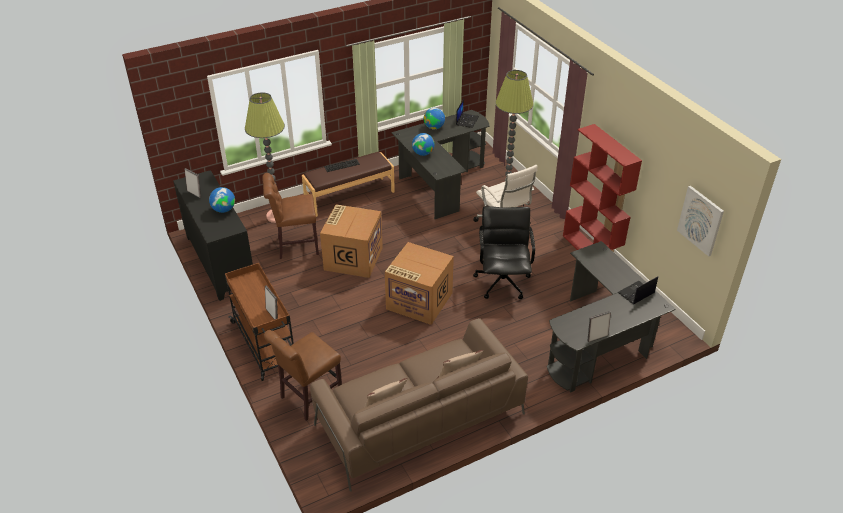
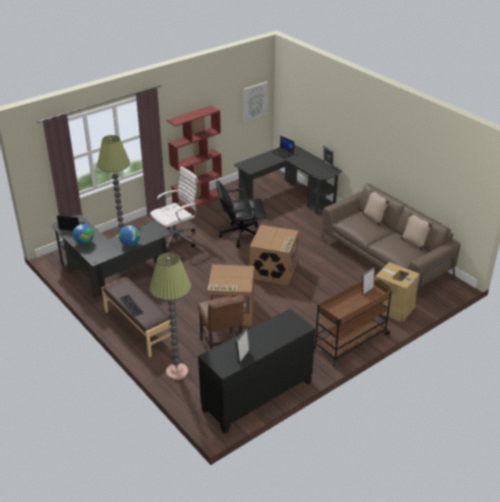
camera: 100 degrees left, 5 degrees down
(223, 210) = (263, 329): globe -> none
(308, 398) = (392, 308): brown chair -> cardboard box

